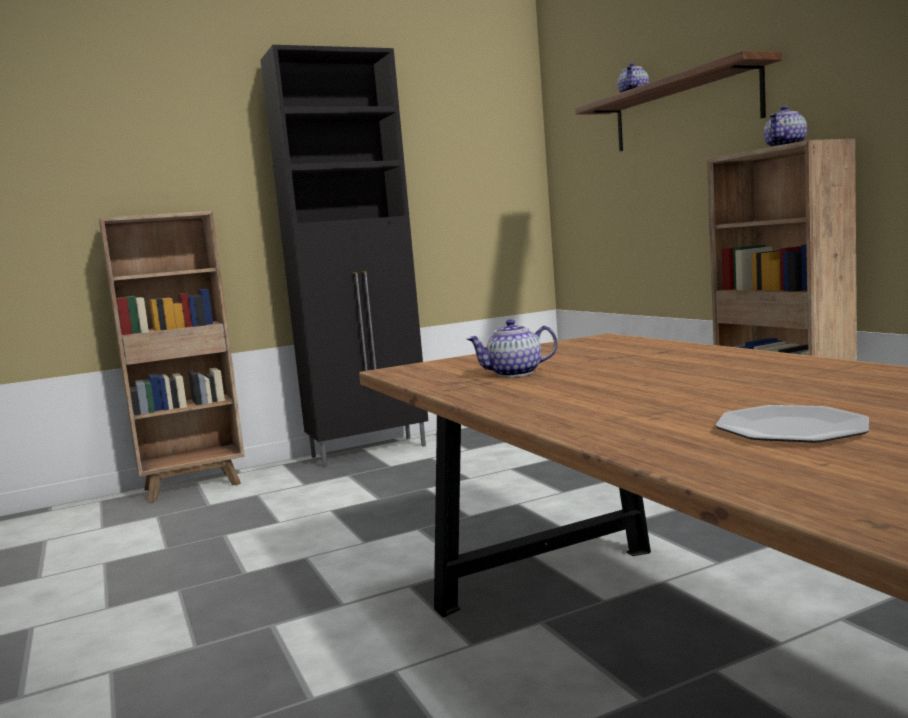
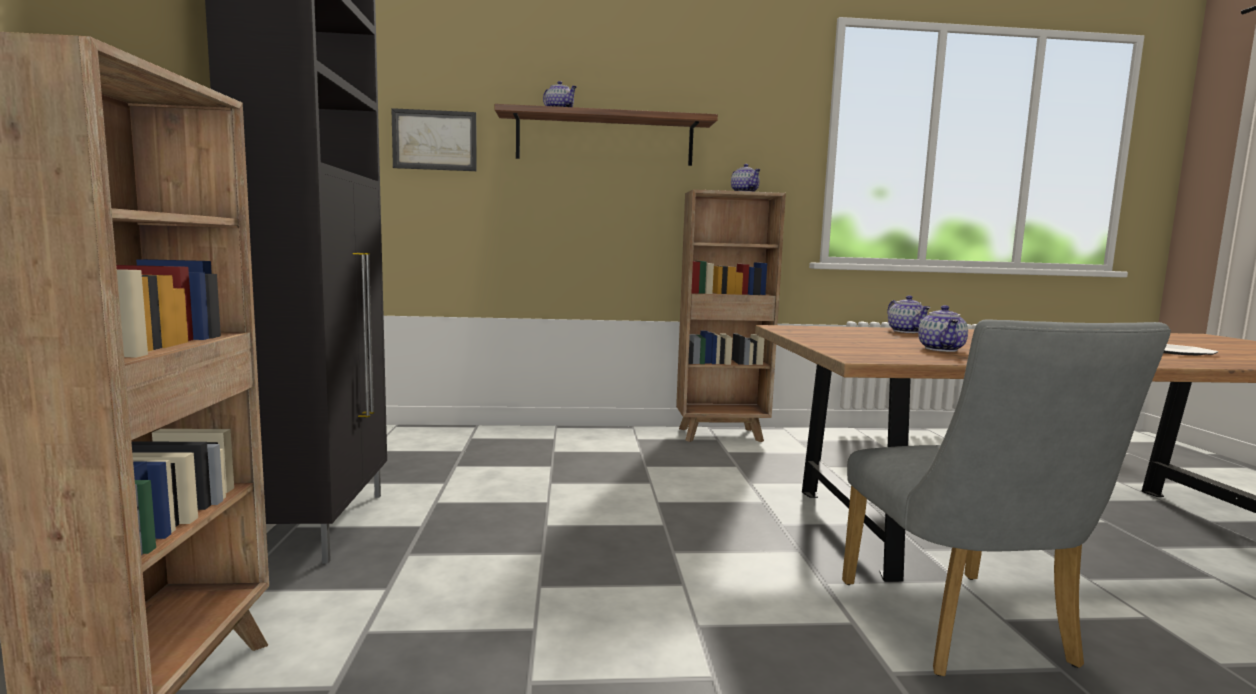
camera: 70 degrees left, 0 degrees up
(357, 650) = (963, 630): none -> grey chair
(573, 148) = (434, 140): none -> picture
(689, 353) = (907, 331): none -> teapot

